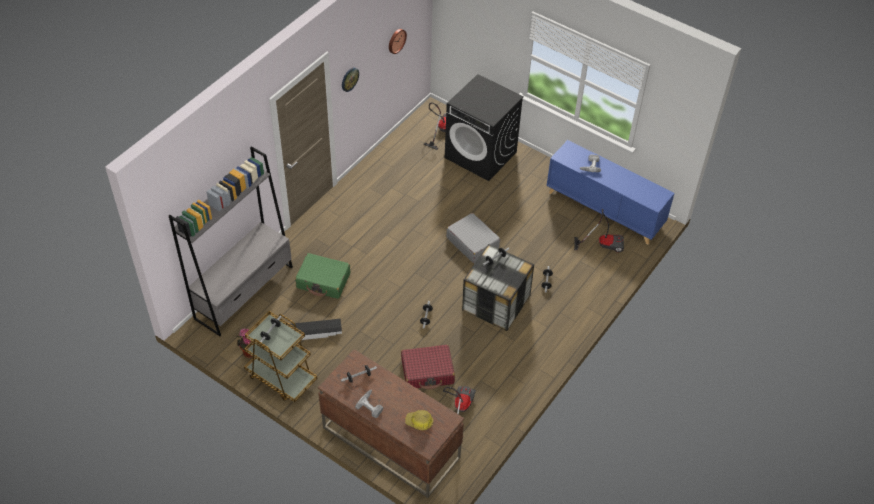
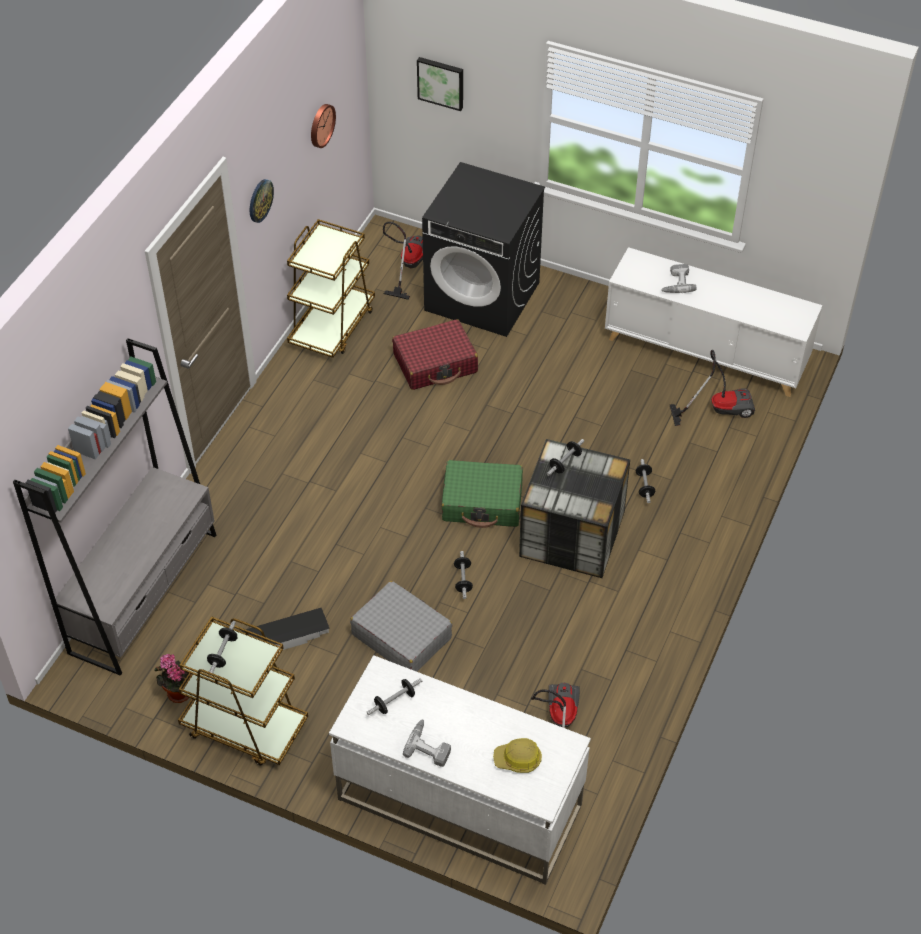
camera: 10 degrees left, 0 degrees up
(323, 281) = (275, 549): green suitcase -> green suitcase (482, 502)
(389, 158) = (332, 326): none -> brown cart
(390, 442) = (458, 802): brown desk -> white desk
(427, 372) = (489, 671): red suitcase -> red suitcase (435, 363)
(472, 26) = (441, 82): none -> picture
(472, 243) = (507, 442): grey suitcase -> grey suitcase (401, 636)
(604, 210) = (706, 352): blue cabinet -> white cabinet

